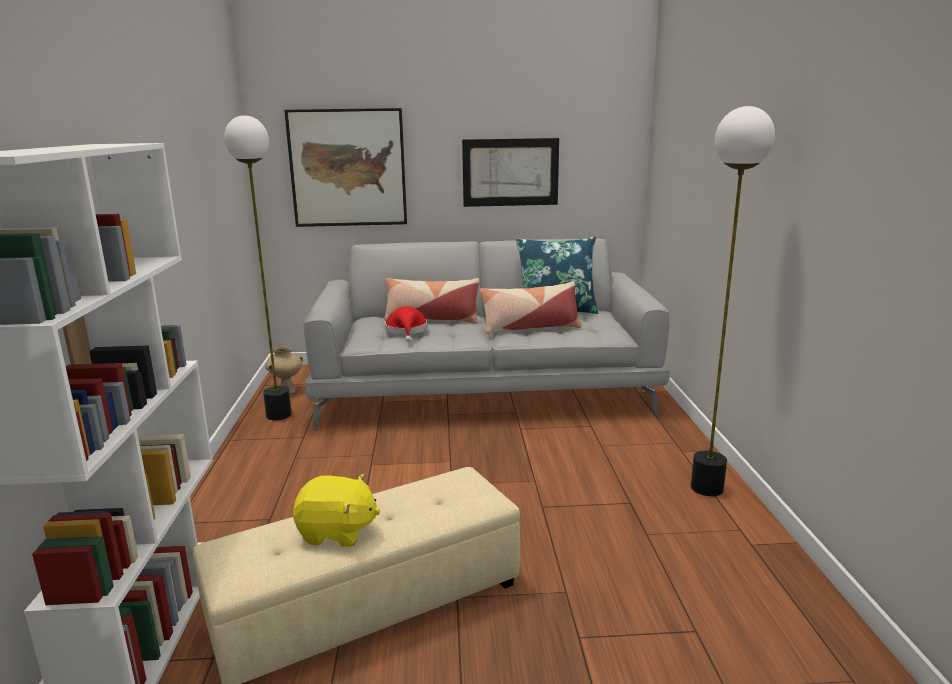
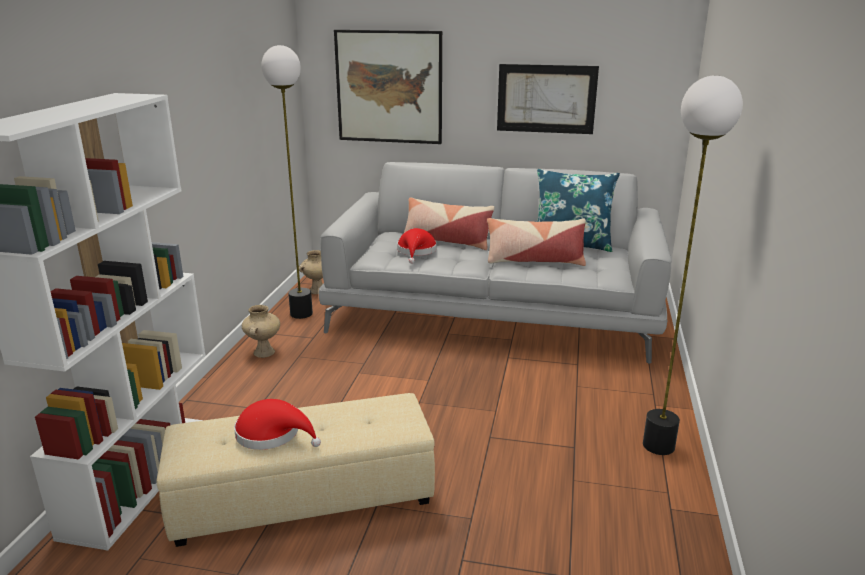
camera: 15 degrees right, 5 degrees up
(252, 459) = (264, 352): none -> beige vase
(337, 532) = (272, 434): yellow plush toy -> red hat

